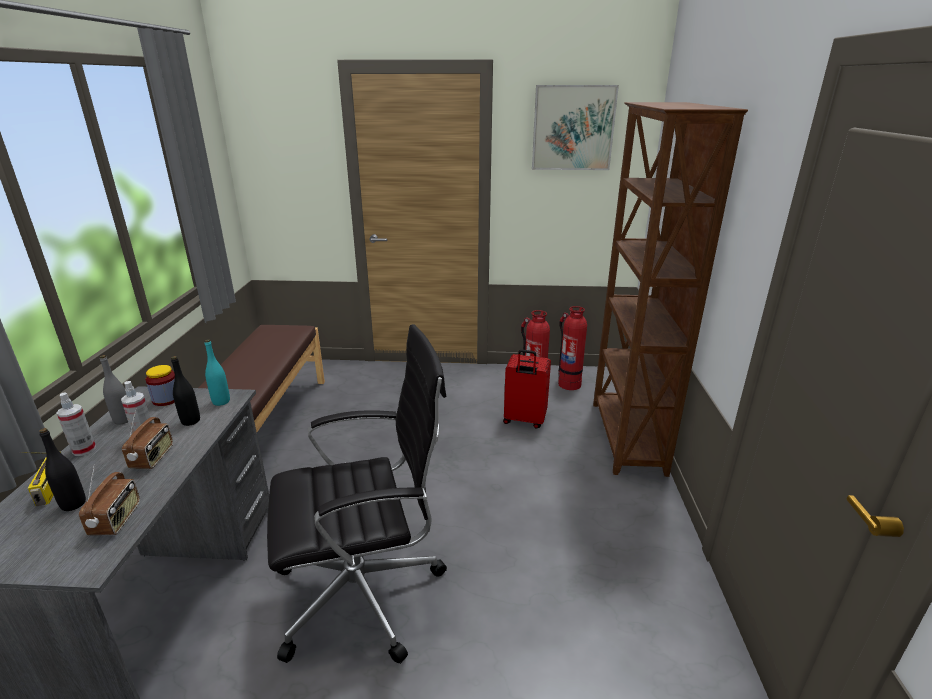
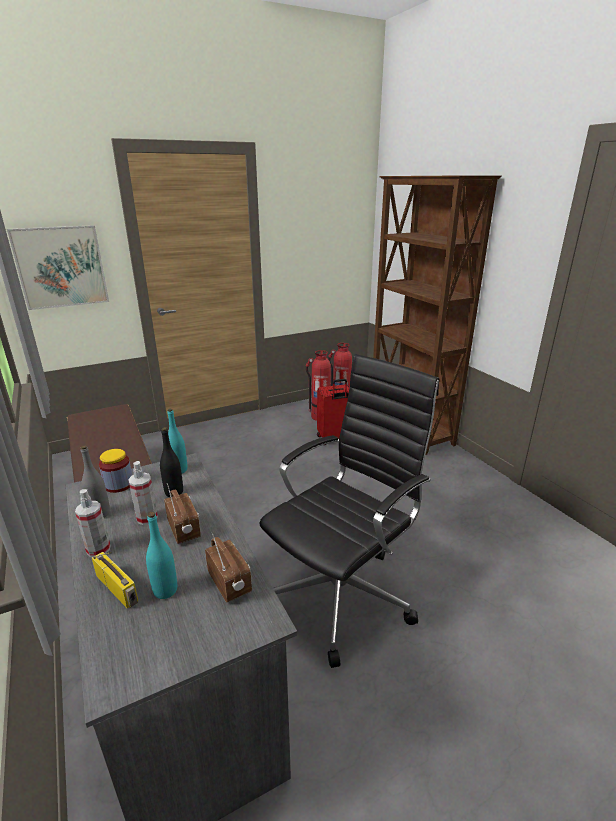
camera: 30 degrees left, 0 degrees up
(73, 504) = (165, 590): black bottle -> turquoise bottle
(573, 128) = (319, 200): picture -> picture (61, 267)

